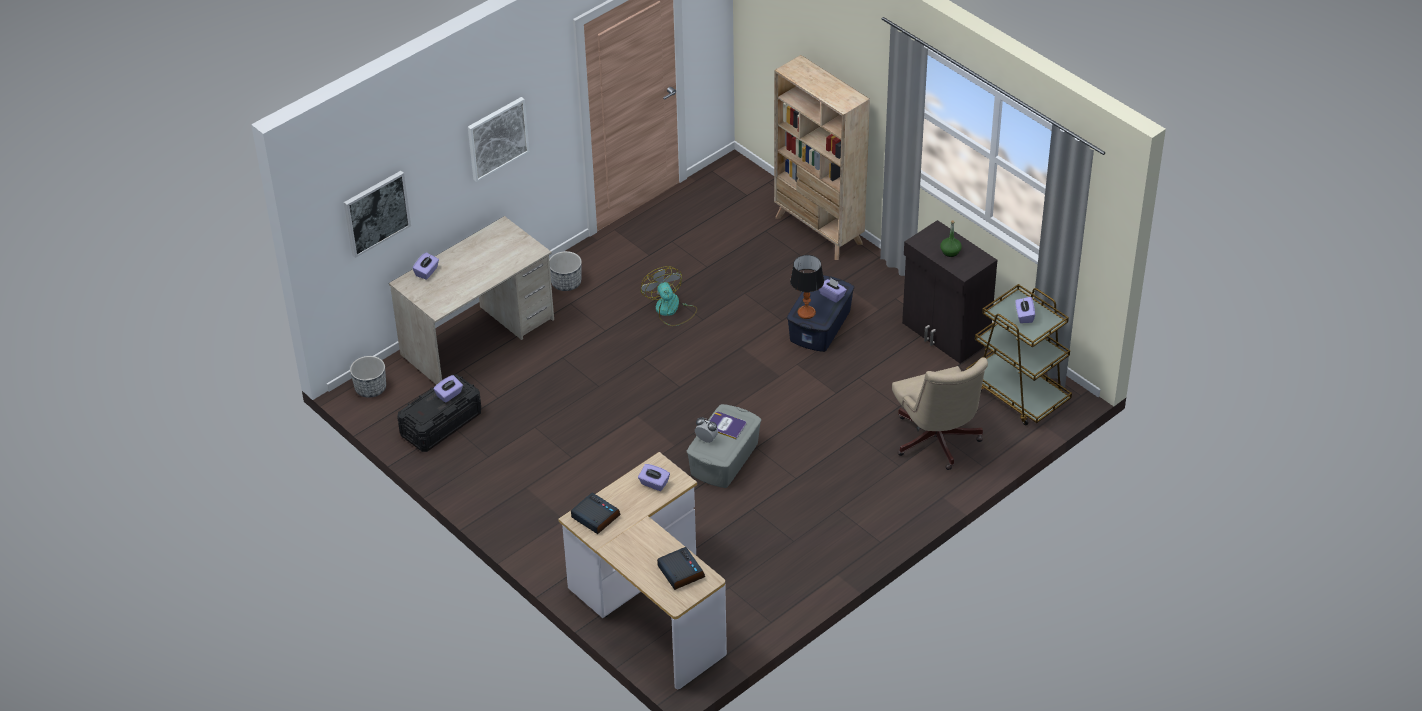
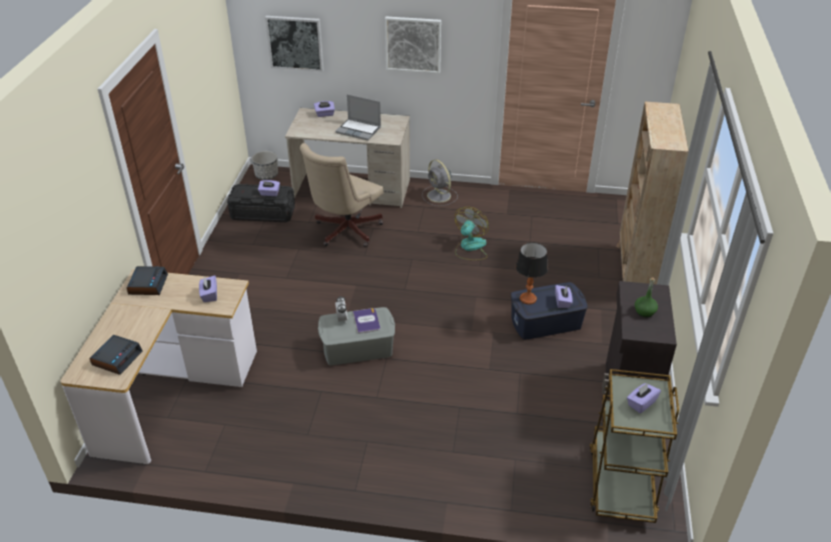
camera: 50 degrees right, 5 degrees down
(489, 264) = (359, 130): none -> laptop
(566, 283) = (439, 196): planter -> grey fan
(937, 443) = (504, 461): beige office chair -> beige office chair (344, 232)

